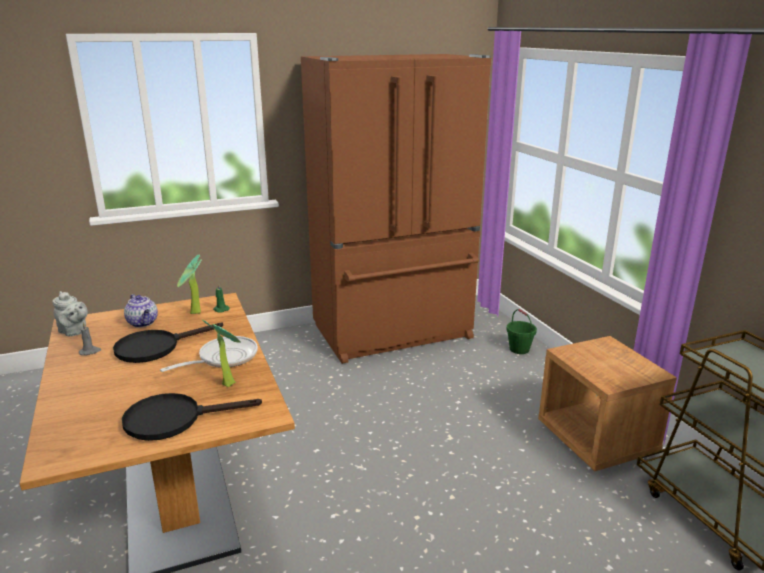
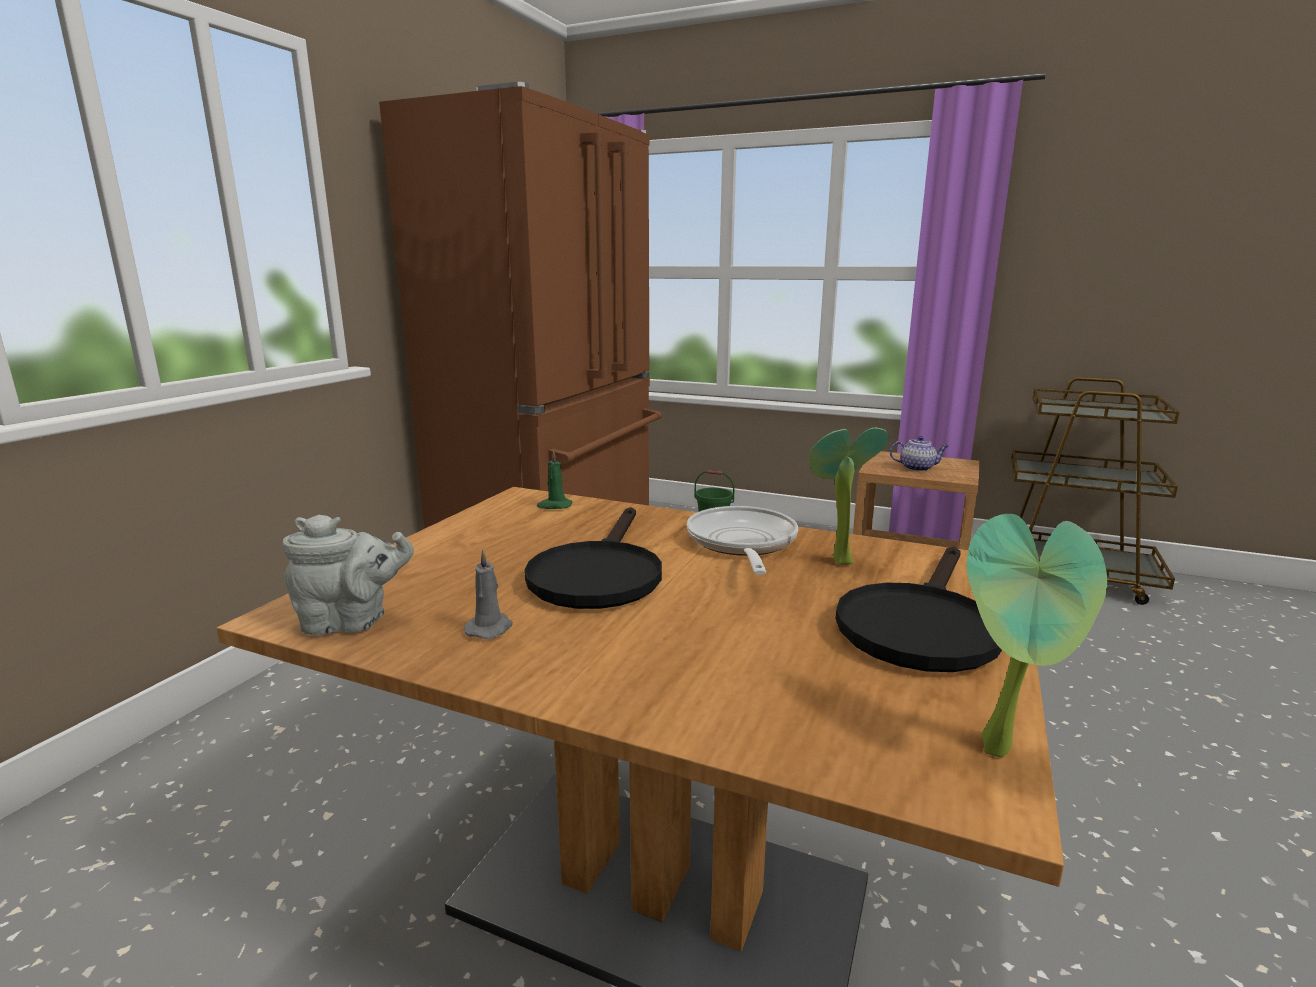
camera: 45 degrees left, 5 degrees down
(143, 323) = (470, 559): teapot -> teapot (917, 468)
(194, 314) = (527, 522): potted plant -> potted plant (1004, 750)

